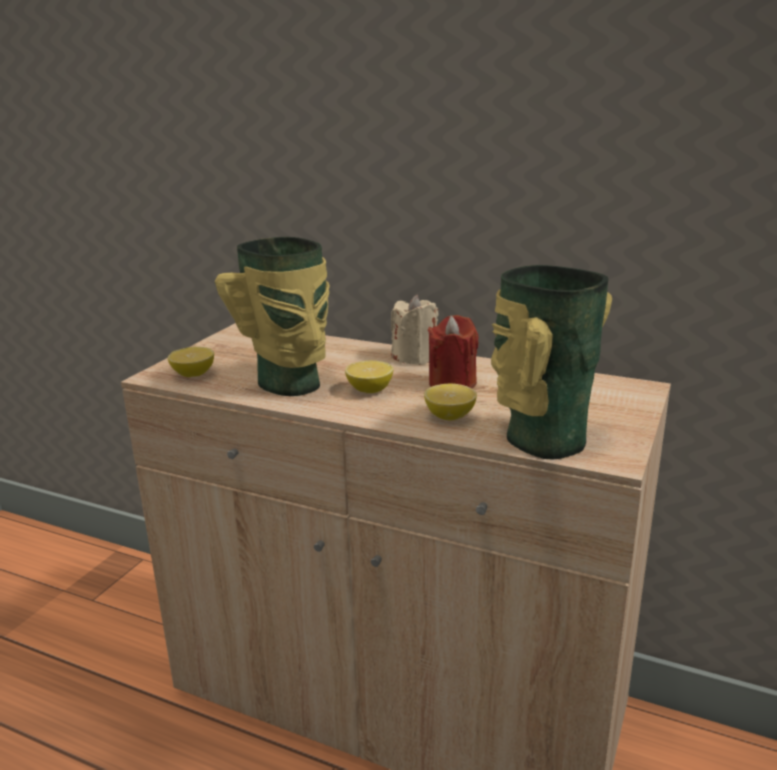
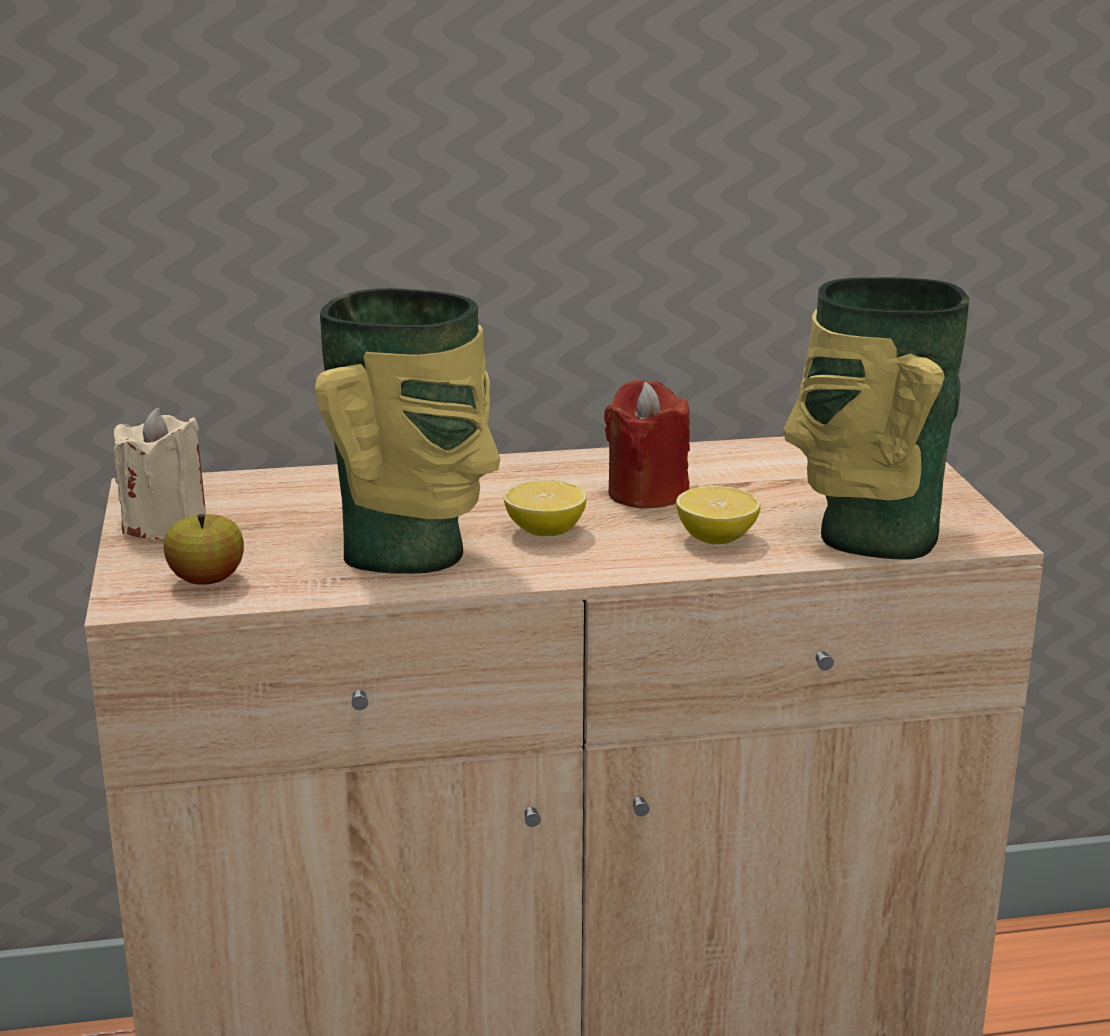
camera: 35 degrees left, 0 degrees up
(193, 374) = (207, 580): lemon -> apple
(415, 357) = (530, 468): beige candle -> beige candle (165, 524)

